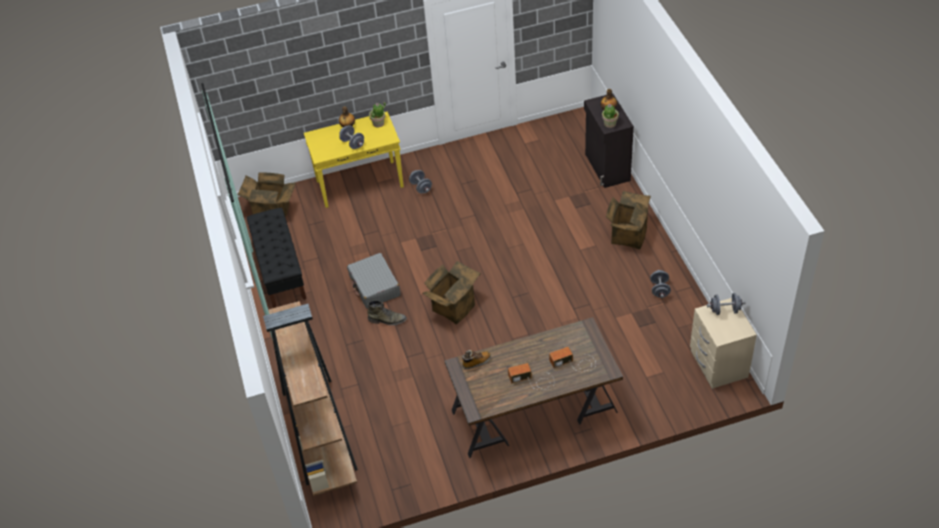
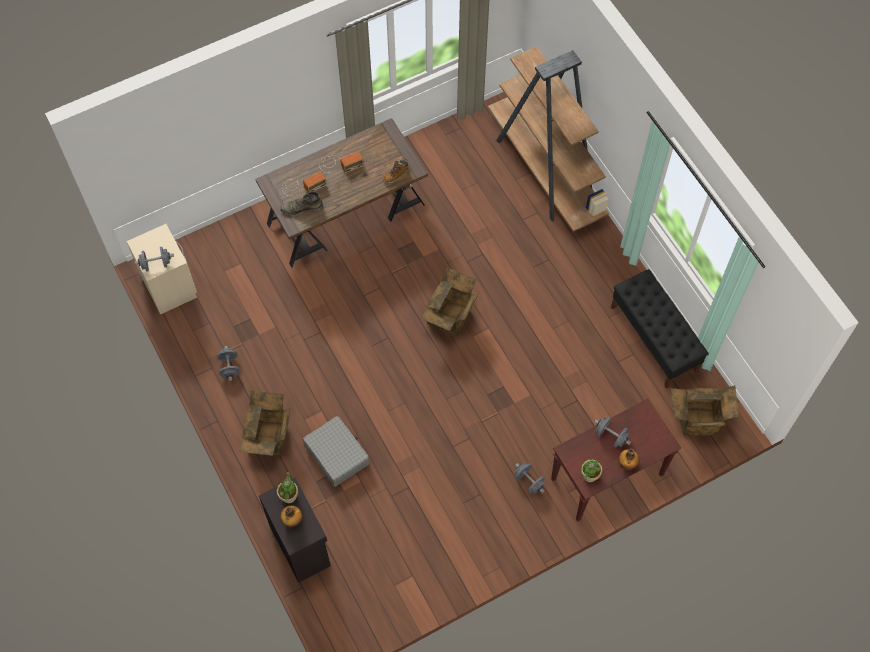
camera: 165 degrees right, 15 degrees up
(360, 184) = (606, 478): yellow console table -> brown console table
(374, 286) = (541, 332): grey suitcase -> grey suitcase (337, 454)
(387, 320) = (515, 293): green boot -> green boot (301, 208)

